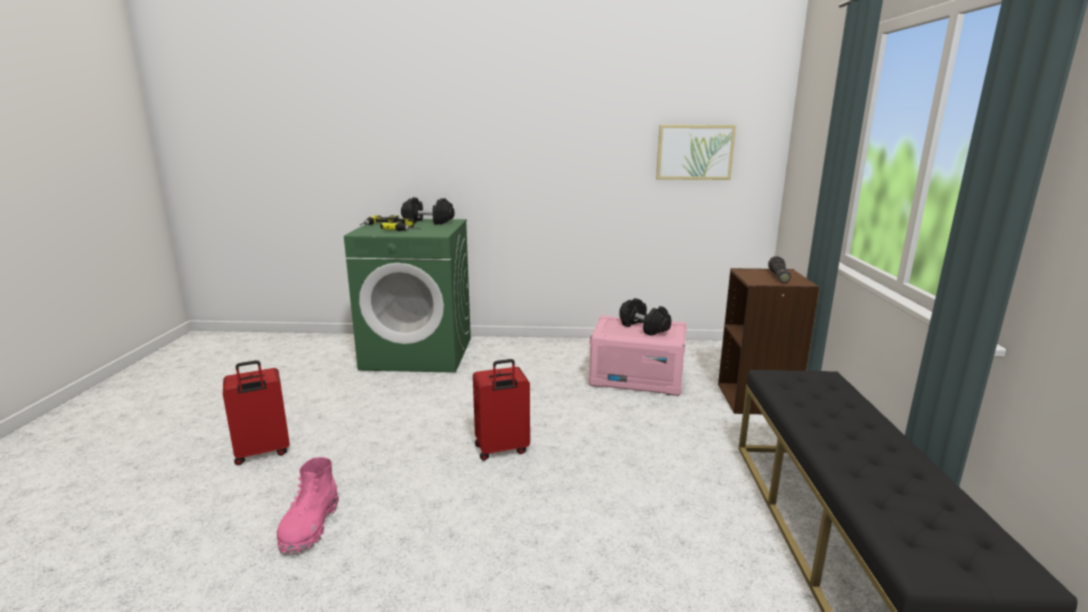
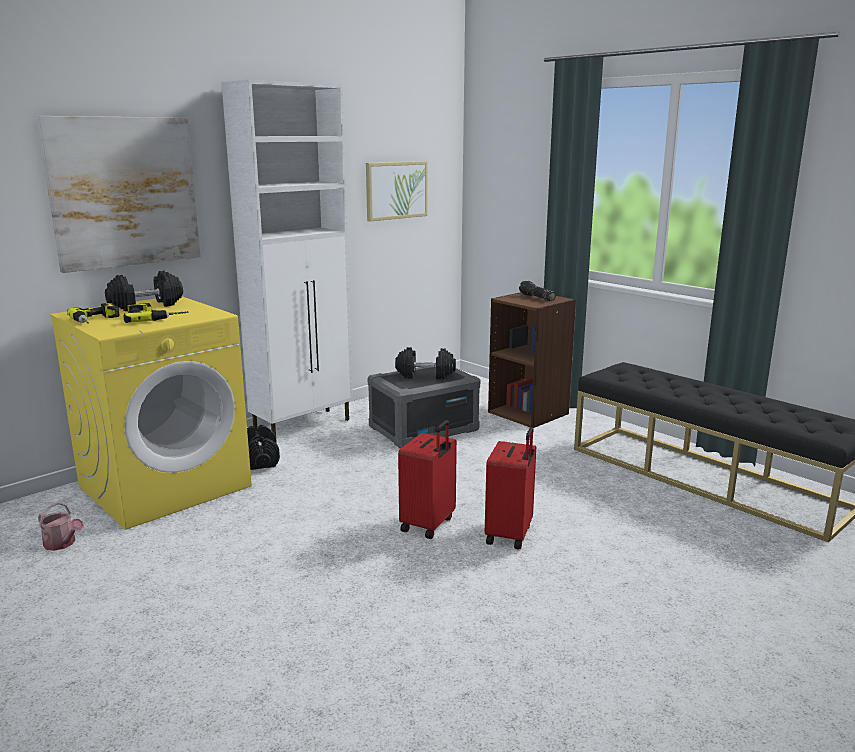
camera: 45 degrees left, 0 degrees up
(262, 453) = (198, 648): red suitcase -> red suitcase (510, 535)
(310, 527) = (396, 661): pink boot -> none
(324, 365) = (62, 544): none -> watering can
(419, 353) = (165, 485): green washing machine -> yellow washing machine
(435, 139) = (124, 192): none -> picture
(492, 357) = (261, 459): none -> black dumbbell
(558, 345) = (303, 425): none -> white cabinet
(637, 378) = (423, 428): pink storage box -> grey storage box

